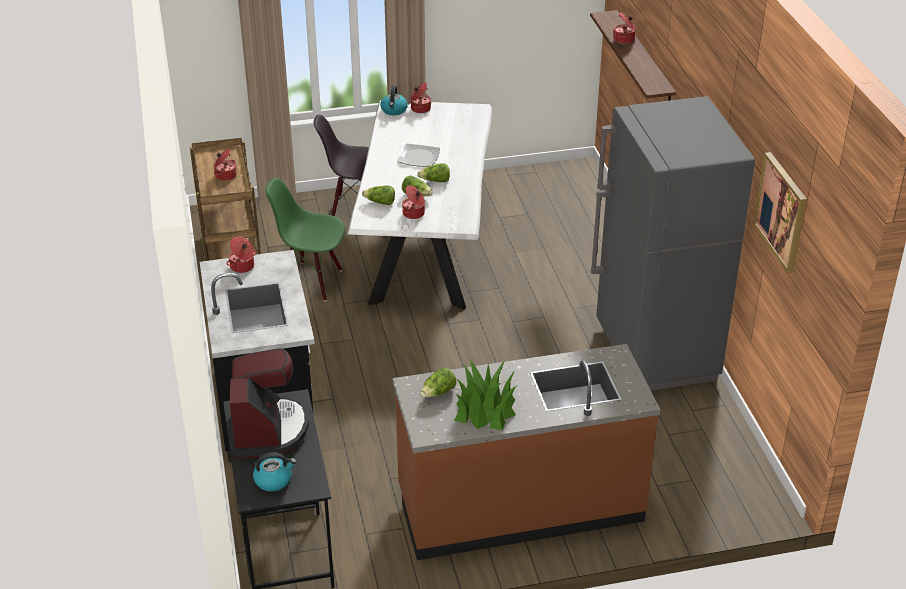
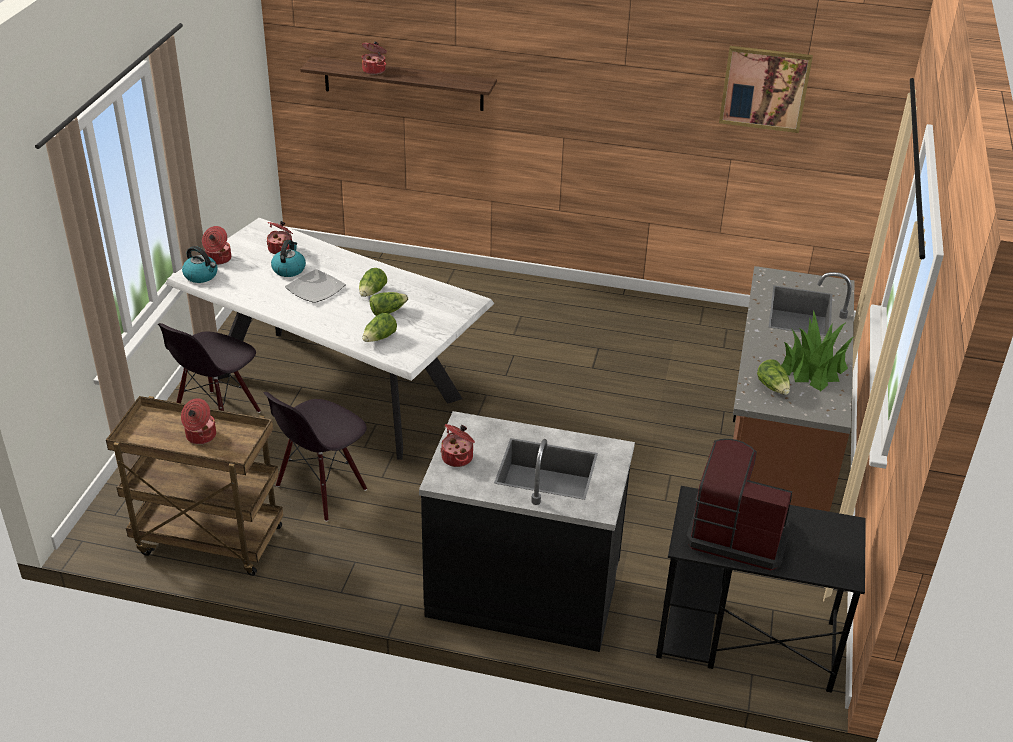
camera: 65 degrees left, 0 degrees up
(274, 480) = (824, 551): kettle -> kettle (289, 269)
(311, 282) = (321, 489): green chair -> black chair
(414, 213) = (421, 323): cooking pot -> cooking pot (281, 249)
(656, 353) = (613, 314): grey fridge -> none

